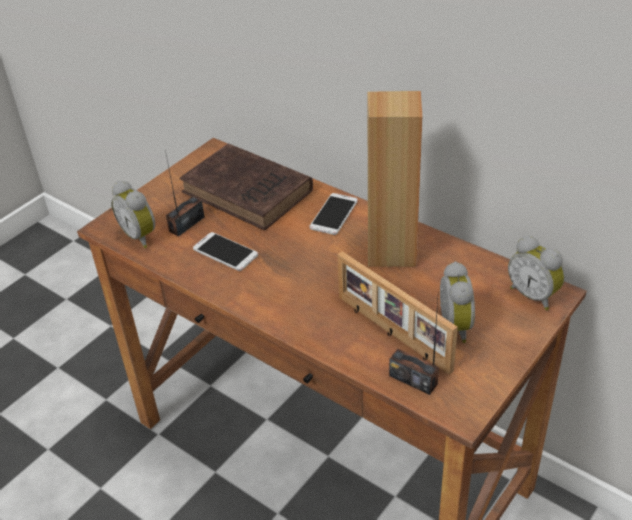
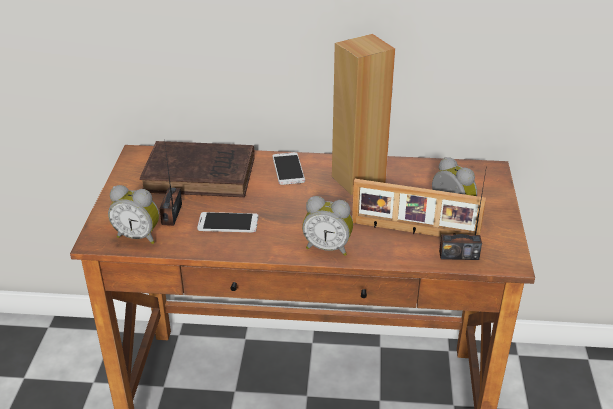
camera: 35 degrees left, 5 degrees down
(534, 295) = (480, 174): alarm clock -> alarm clock (328, 247)

